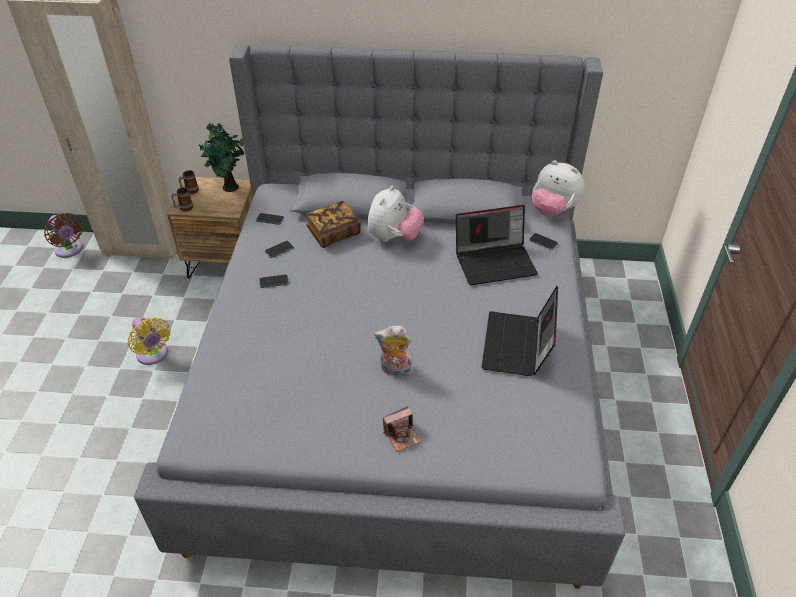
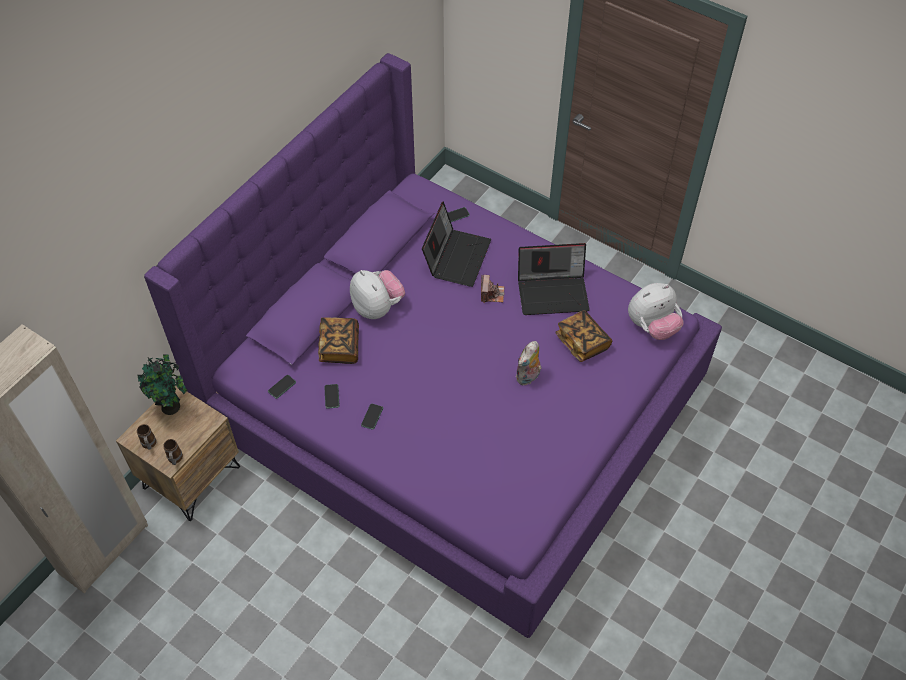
camera: 60 degrees left, 10 degrees up
(70, 250) = (47, 626): brown fan -> none
(153, 355) = (282, 587): yellow fan -> none
(399, 385) = (453, 406): grey bed -> purple bed
(402, 436) = (592, 401): camera -> camera (491, 294)
(473, 396) = (582, 342): none -> book
(518, 346) = (553, 292): laptop -> laptop turned 45 degrees counterclockwise
(553, 210) = (423, 188): plush toy -> plush toy (652, 326)

